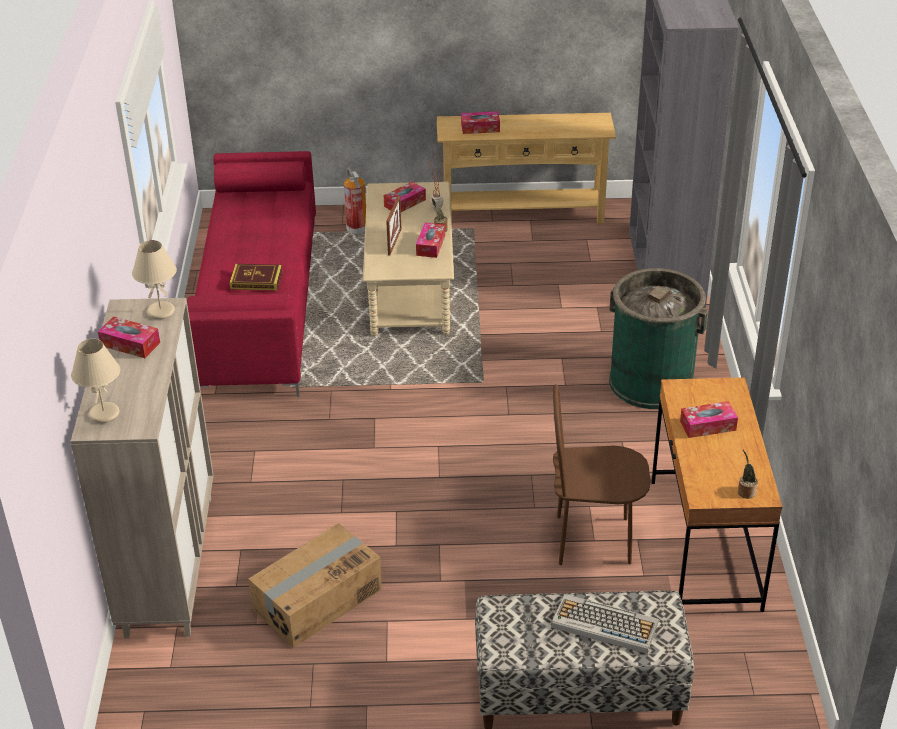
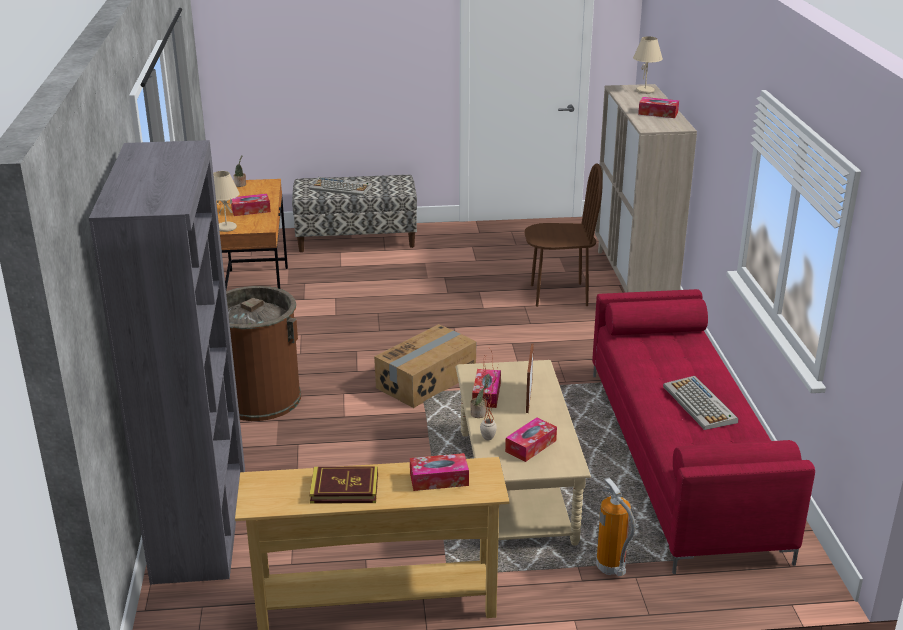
camera: 175 degrees right, 10 degrees down
(161, 311) = (651, 126): beige table lamp -> beige table lamp (226, 228)
(249, 239) = (700, 404): none -> keyboard
(256, 280) = (663, 362): book -> book (344, 489)
(317, 599) = (524, 267): cardboard box -> cardboard box (427, 380)
(593, 540) = (336, 298): brown chair -> brown chair (559, 295)
(651, 382) = (260, 398): green trash can -> brown trash can

